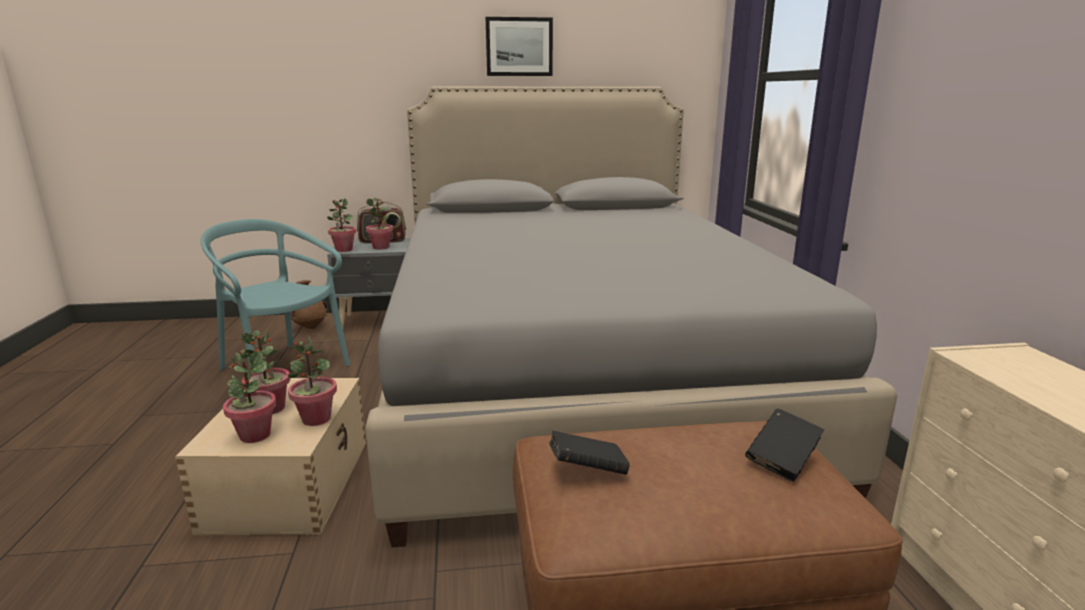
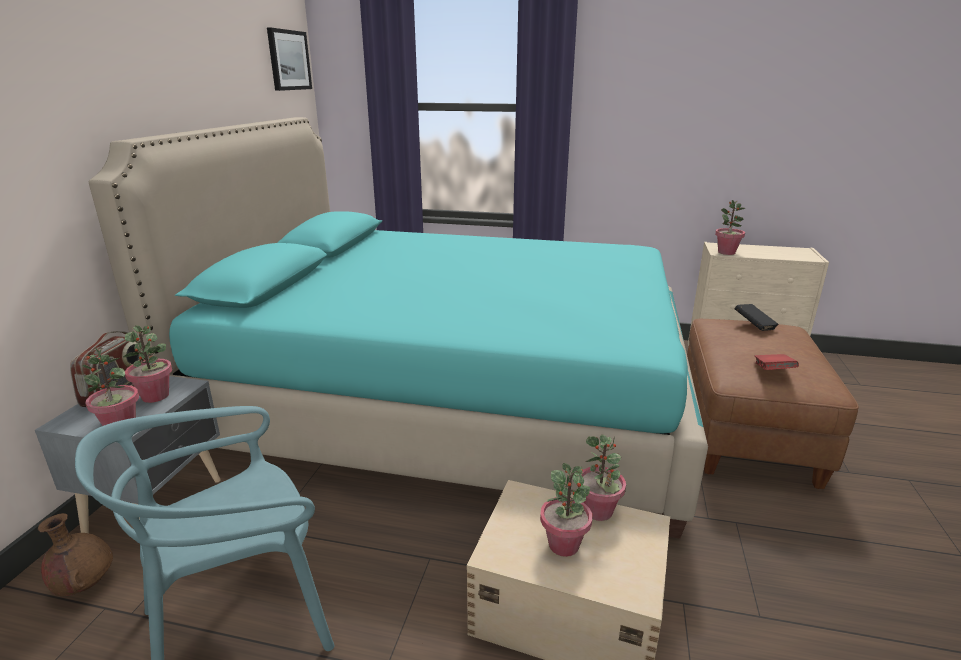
camera: 70 degrees left, 5 degrees up
(255, 435) = (624, 555): potted plant -> potted plant (726, 252)
(519, 47) = (180, 76): picture -> picture (289, 60)
(576, 379) = (452, 400): grey bed -> turquoise bed
(587, 470) = (772, 372): black book -> red book

